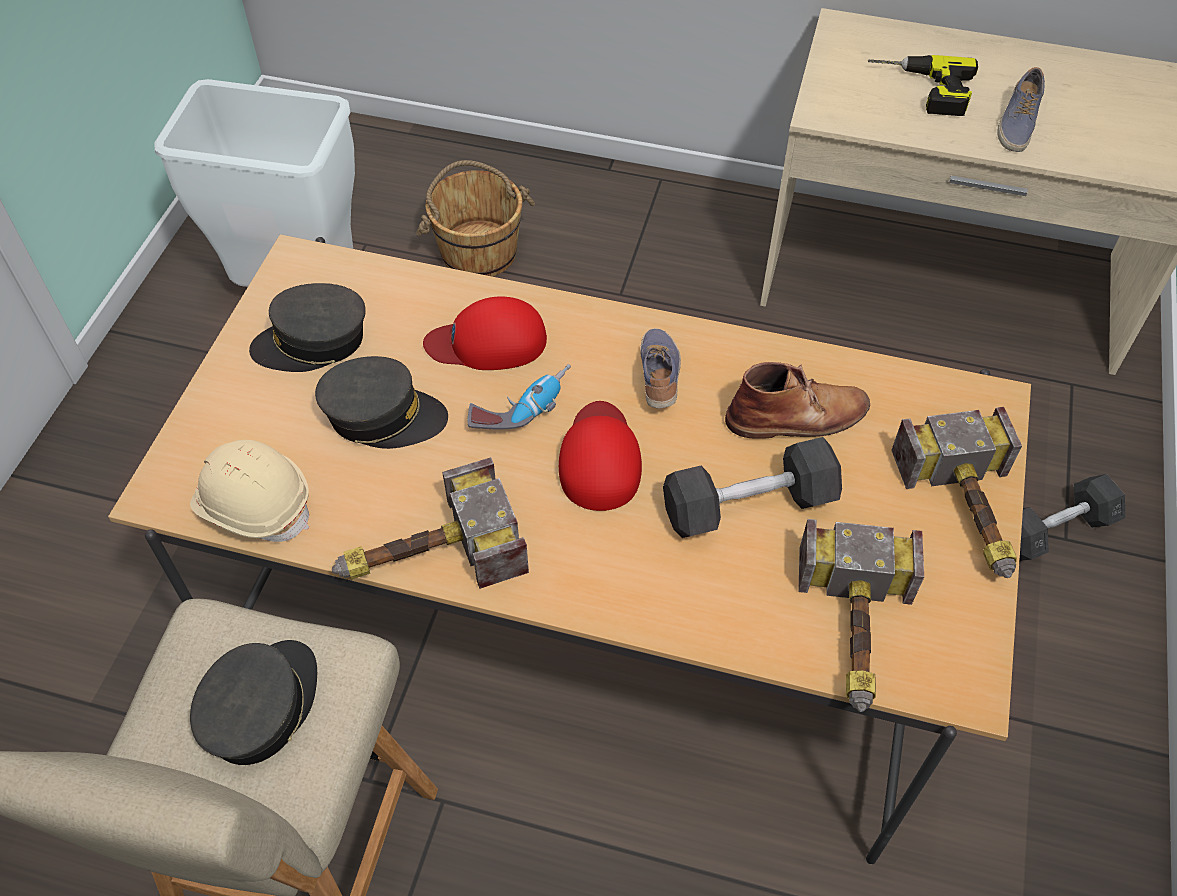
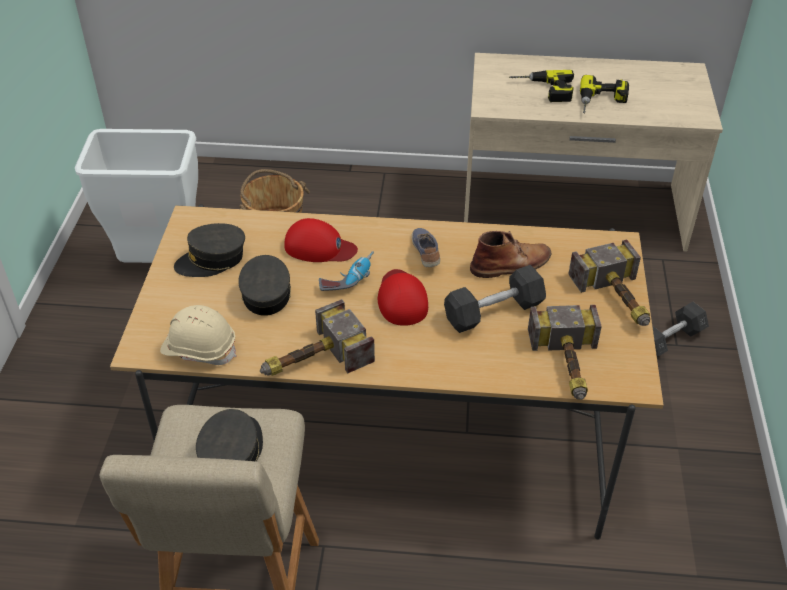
camera: 10 degrees left, 10 degrees down
(383, 416) = (266, 293): grey cap -> grey cap turned 90 degrees counterclockwise
(488, 342) = (319, 247): red cap -> red cap turned 150 degrees counterclockwise
(1016, 123) = (602, 102): shoe -> power drill

